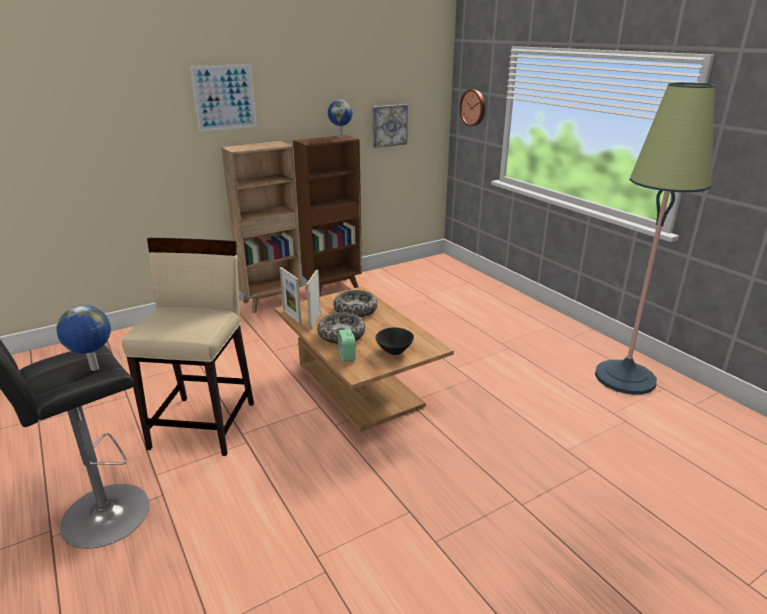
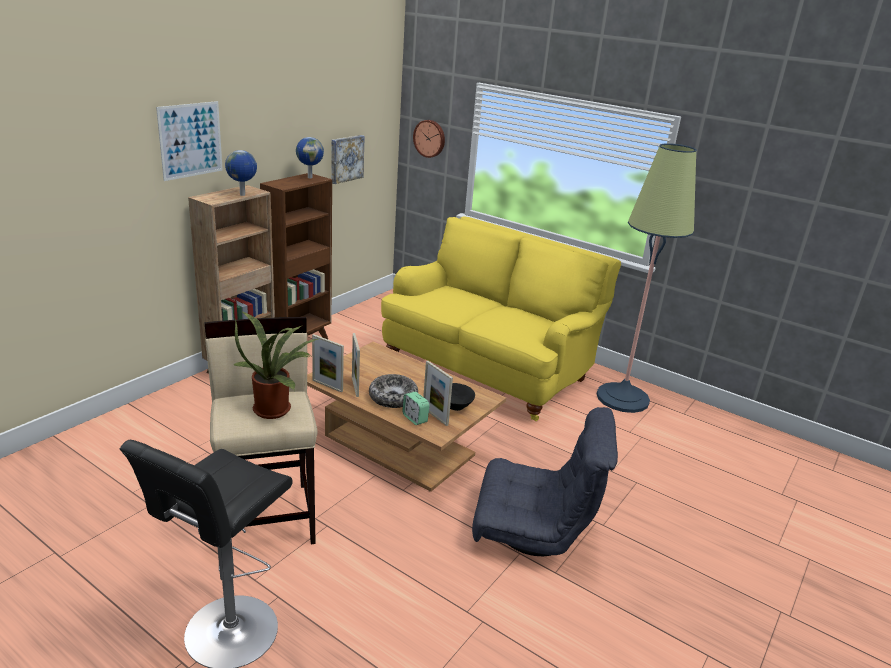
camera: 25 degrees left, 0 degrees up
(94, 369) = (248, 476): globe -> globe (243, 195)
(191, 321) = (275, 409): none -> potted plant
(355, 310) = (386, 369): bowl -> none
(368, 356) = (435, 416): none -> picture frame
(438, 493) = (533, 532): none -> grey armchair
(493, 330) = (490, 368): none -> yellow sofa

